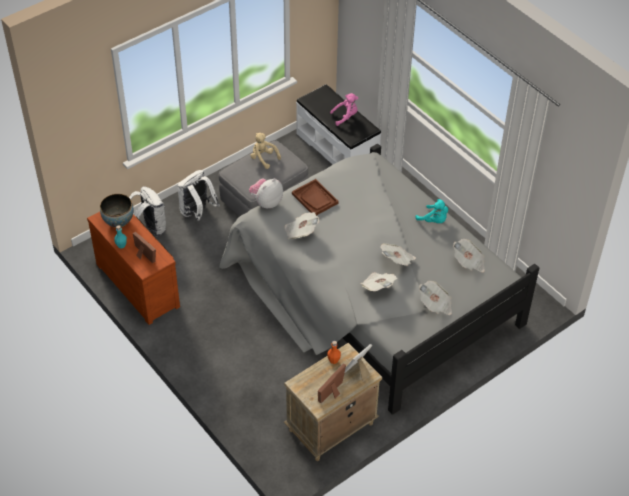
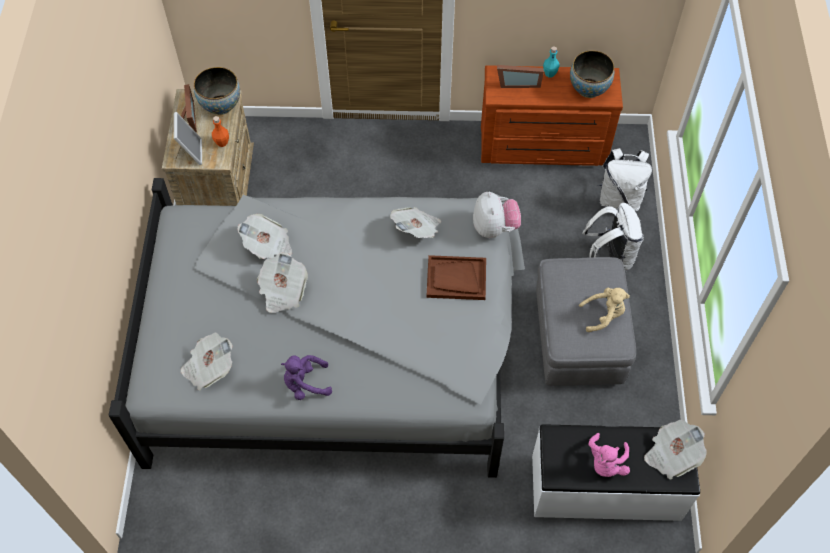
camera: 130 degrees right, 10 degrees up
(307, 383) = (221, 105): none -> bowl
(434, 220) = (305, 384): turquoise plush toy -> purple plush toy
(435, 305) = (191, 285): newspaper -> newspaper (671, 455)

